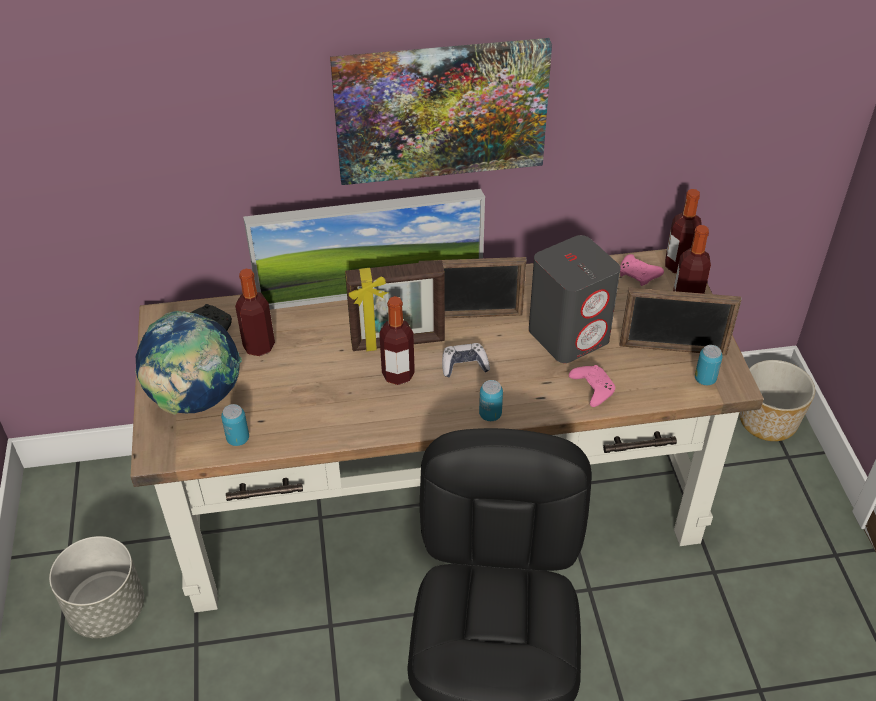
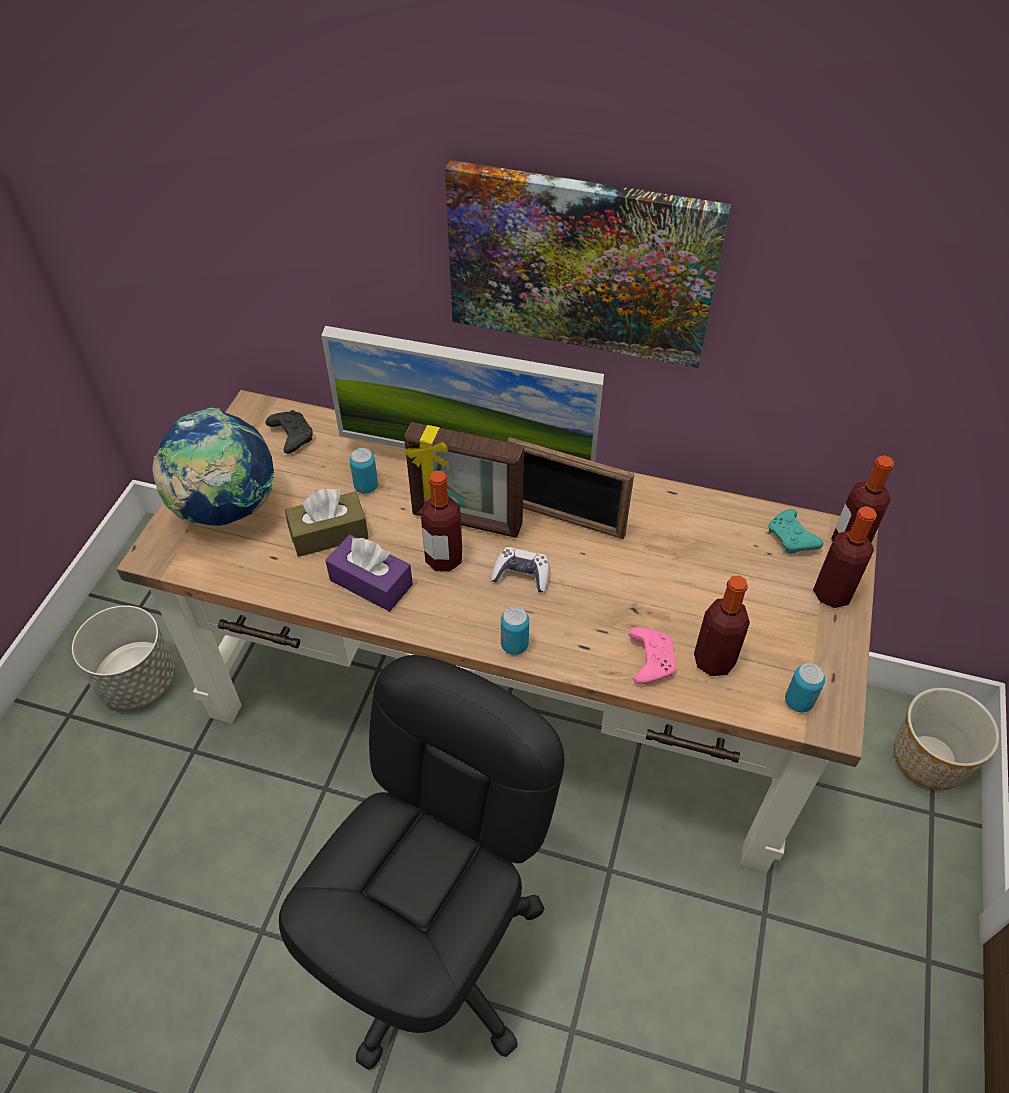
camera: 25 degrees right, 5 degrees up
(238, 439) = (239, 569): can -> can (366, 486)
(259, 346) = (323, 474): bottle -> bottle (714, 661)
(294, 388) = (329, 534): none -> brown tissue box
(352, 411) = (371, 582): none -> purple tissue box
(569, 335) = (663, 583): grey speaker -> none
(639, 276) = (792, 539): pink game controller -> turquoise game controller
(672, 349) = (779, 648): picture frame -> none

